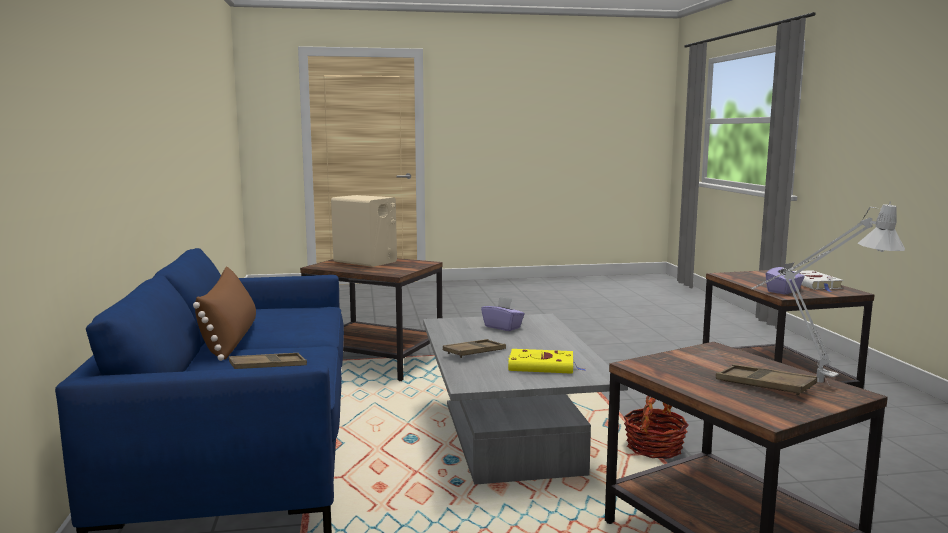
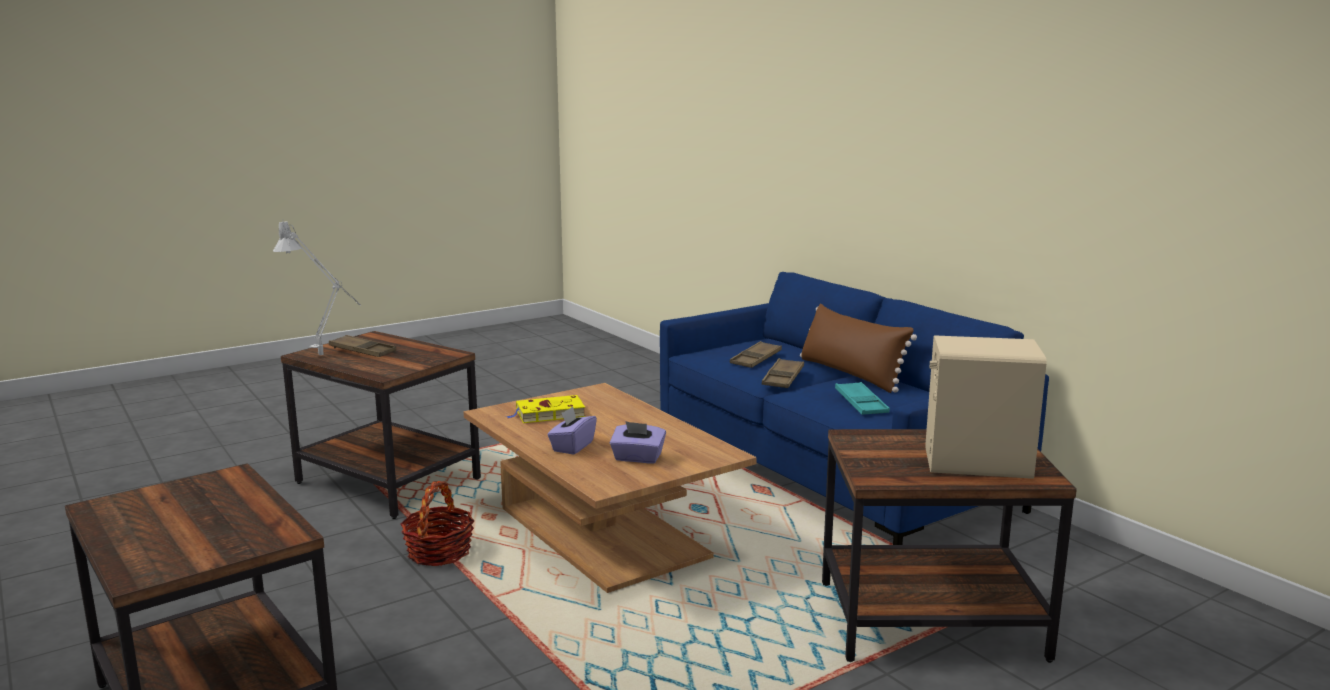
camera: 155 degrees right, 5 degrees up
(295, 318) = (861, 403): none -> turquoise tray
(474, 352) = (629, 418): brown tray -> brown tray (783, 378)
(509, 437) = (602, 533): grey coffee table -> brown coffee table
(784, 291) = (221, 487): purple tissue box -> purple tissue box (572, 446)
(813, 284) = (137, 522): white book -> none

